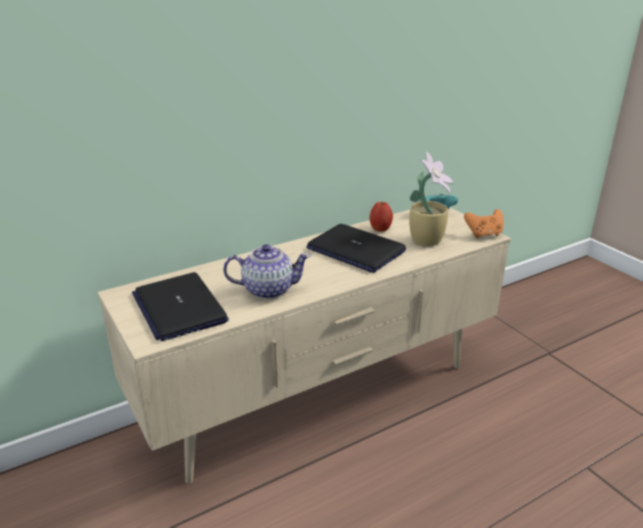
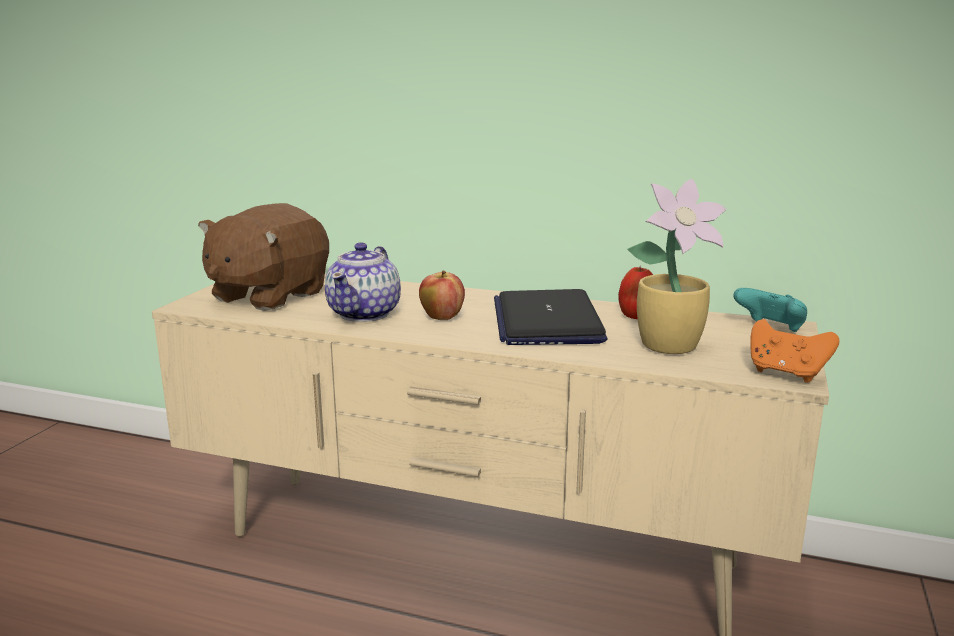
camera: 50 degrees right, 10 degrees down
(179, 307) = (268, 296): laptop -> brown plush toy
(267, 289) = (365, 313): teapot -> teapot turned 60 degrees clockwise
(309, 272) = (442, 317): none -> apple

